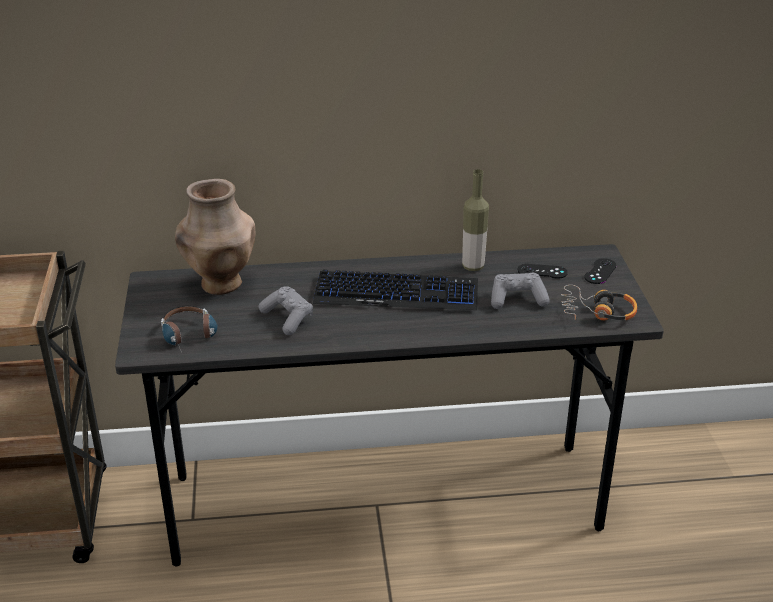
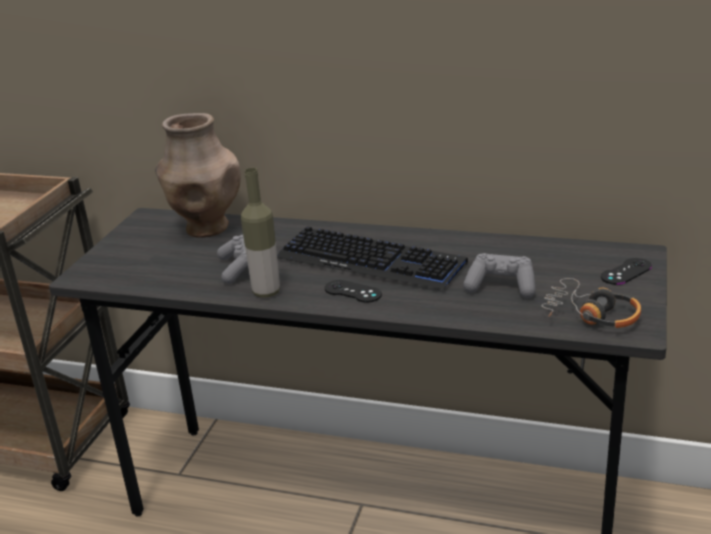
camera: 25 degrees right, 5 degrees down
(190, 337) = (136, 271): headphones -> none
(473, 266) = (476, 246): bottle -> bottle (266, 292)
(542, 271) = (553, 262): black game controller -> black game controller (353, 291)

